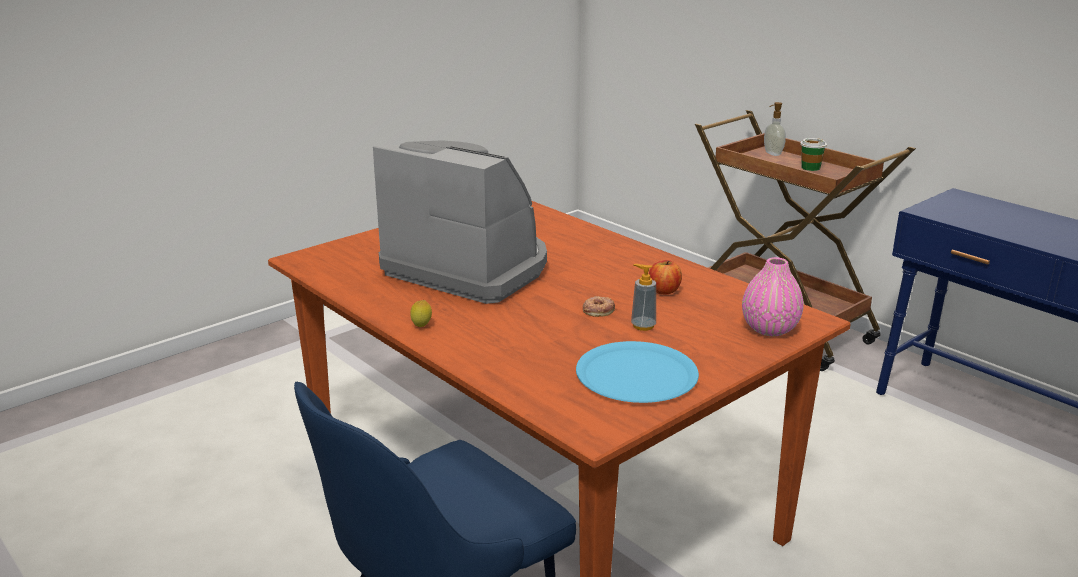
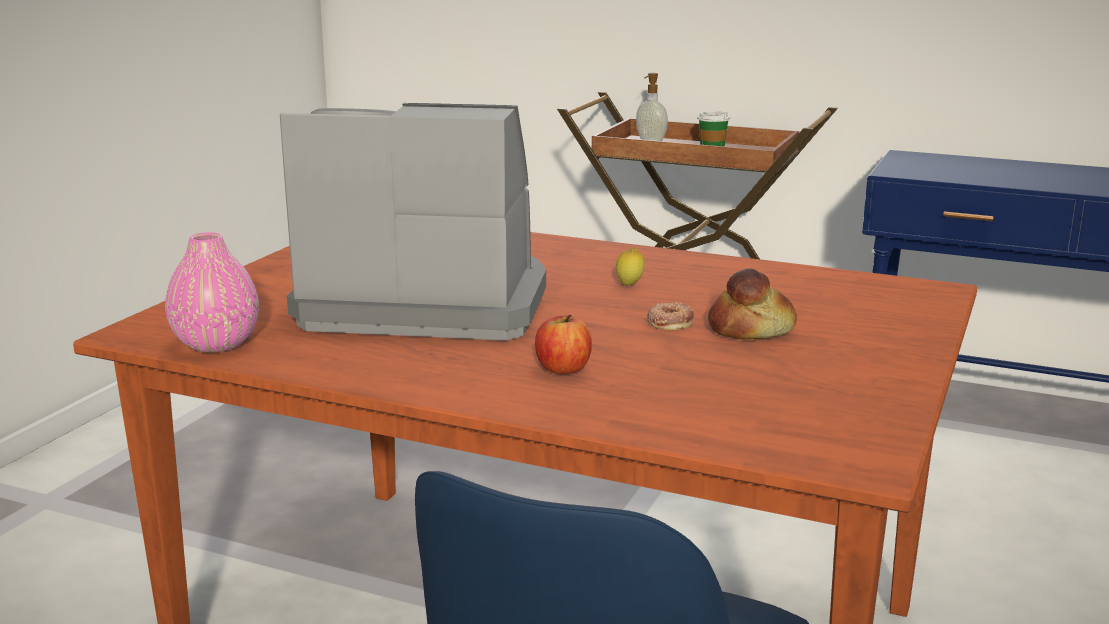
camera: 25 degrees left, 5 degrees down
(421, 327) = (445, 385): lemon -> lemon (629, 285)
(636, 374) = (821, 385): blue plate -> none
(643, 326) = (751, 330): soap dispenser -> bread
(664, 291) = (723, 288): apple -> apple (563, 369)
(769, 329) = (904, 307): pink vase -> pink vase (216, 344)

